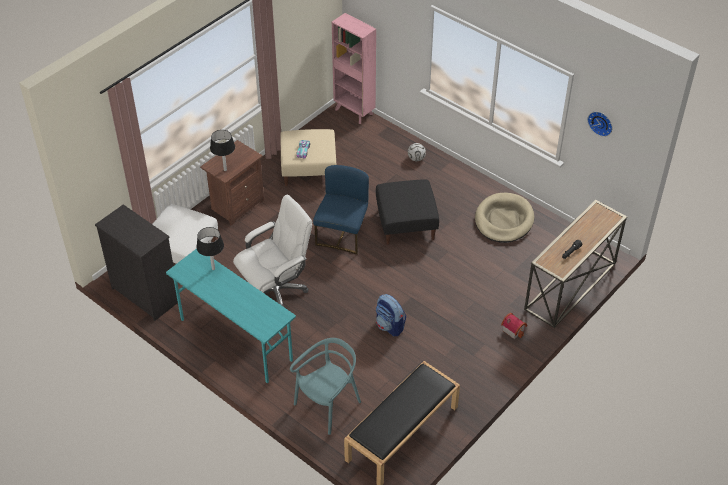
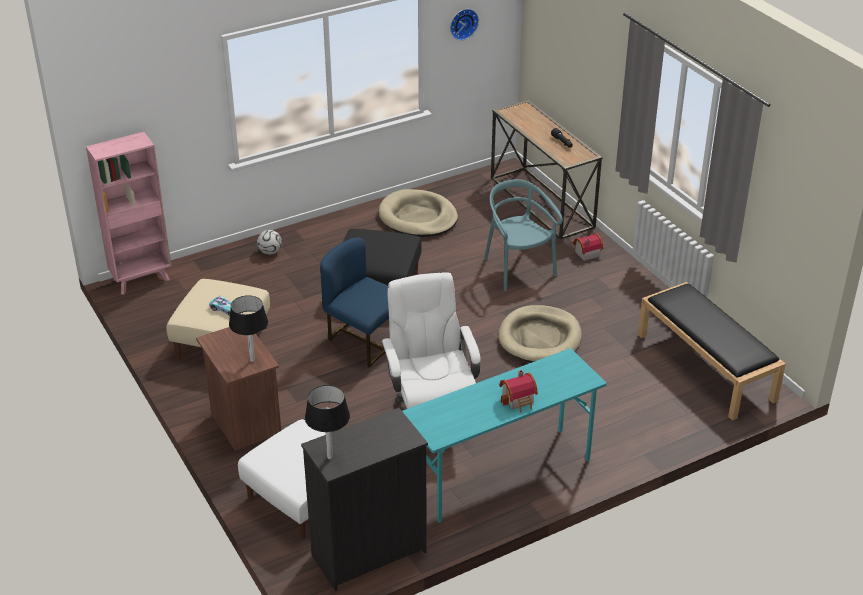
camera: 70 degrees left, 10 degrees down
(213, 268) = (450, 403): black table lamp -> black table lamp (329, 457)
(228, 301) = (519, 400): none -> toy house
(328, 405) = (645, 415): turquoise chair -> turquoise chair (518, 269)
(390, 326) = (540, 338): backpack -> beige dog bed

